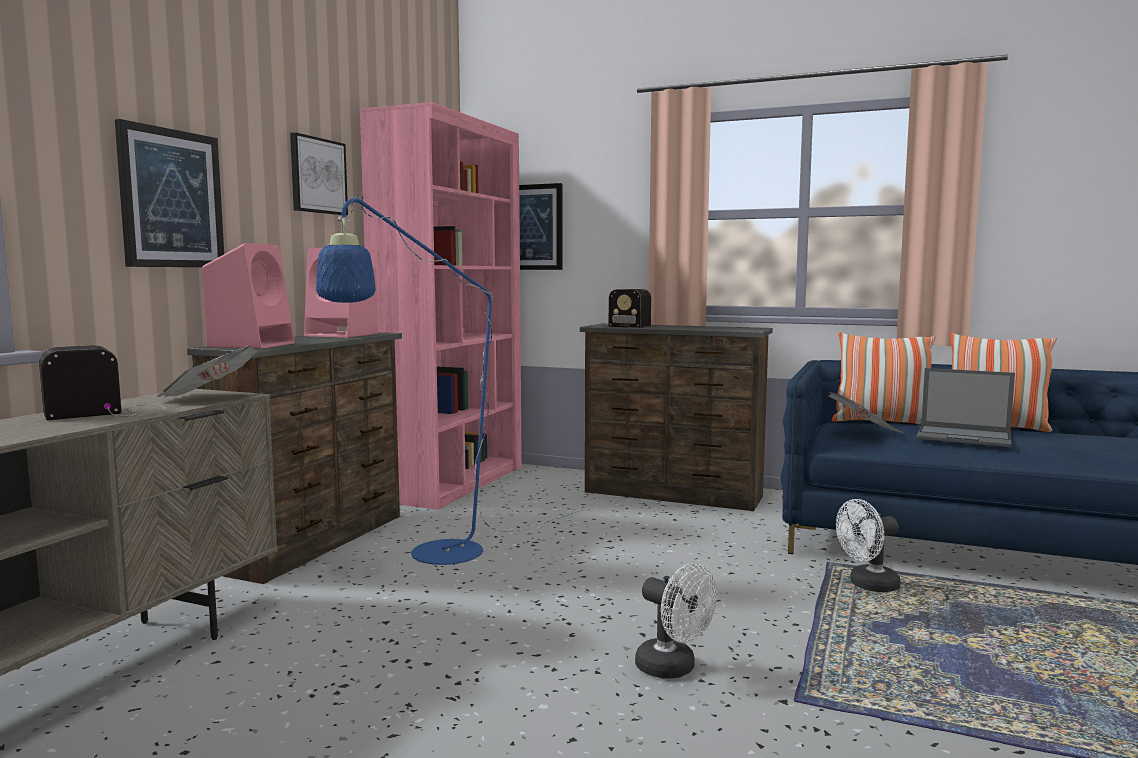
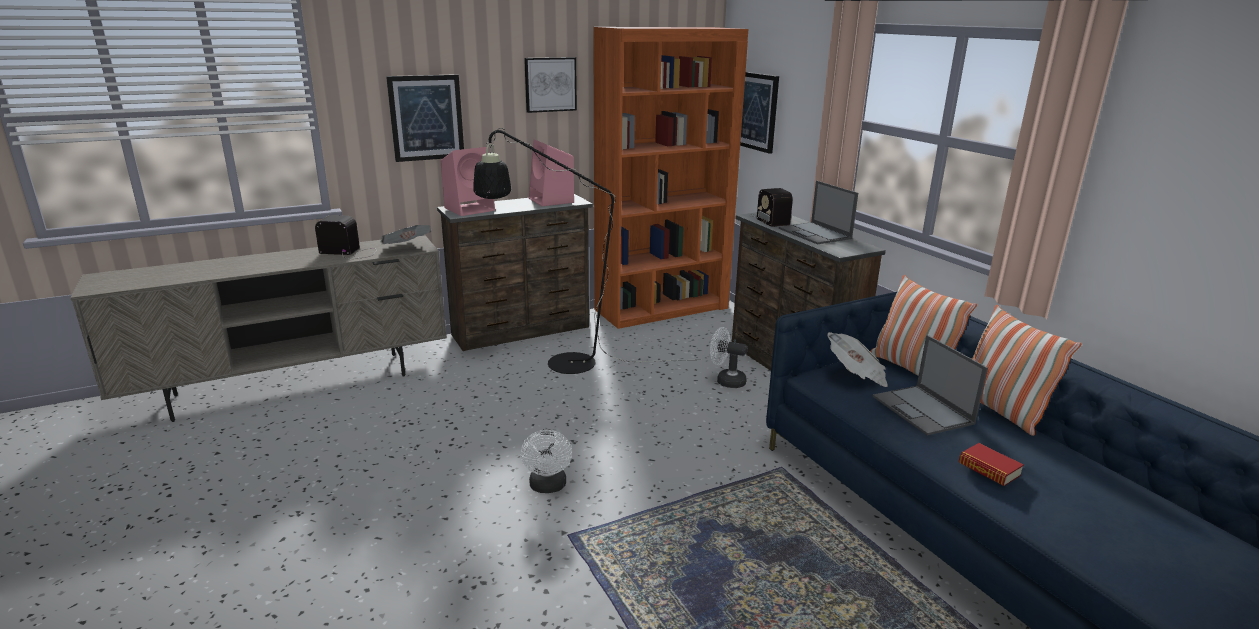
camera: 40 degrees right, 15 degrees up
(431, 557) = (558, 363): blue floor lamp -> black floor lamp
(453, 483) = (662, 309): pink bookcase -> orange bookcase
(690, 327) = (815, 234): none -> laptop
(868, 585) = (770, 496): white fan -> white fan (726, 381)
(1089, 452) = (989, 469): none -> book

